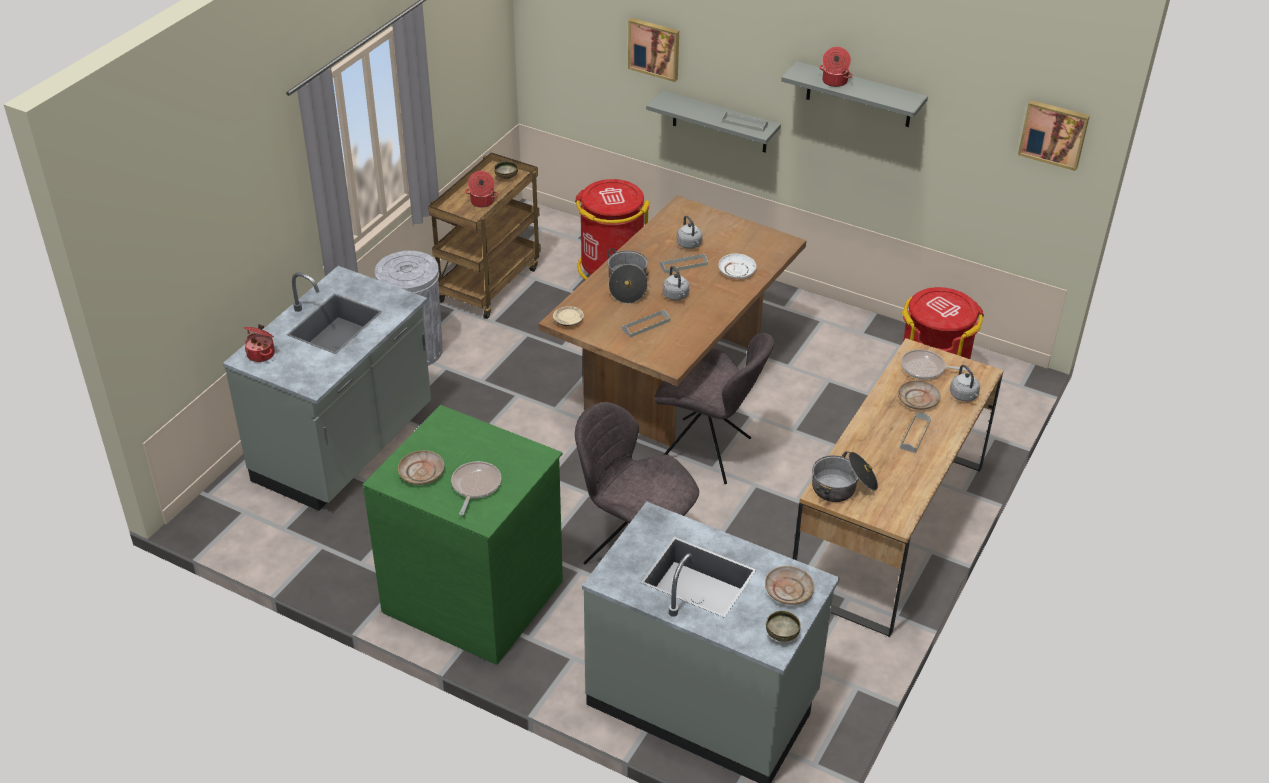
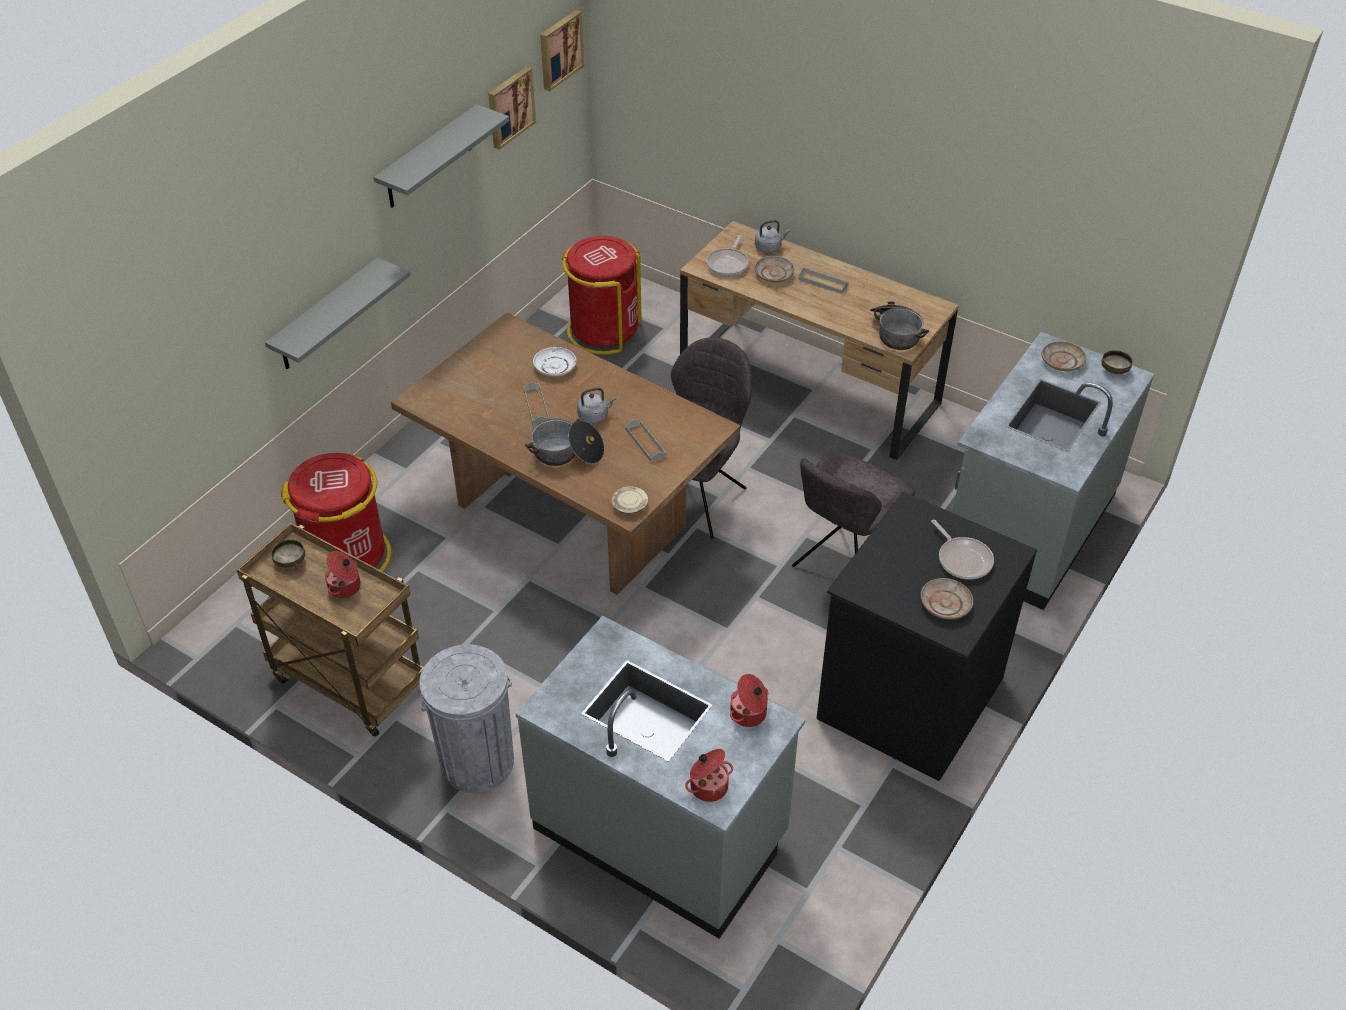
camera: 85 degrees left, 5 degrees up
(474, 594) = (907, 696): green dresser -> black dresser
(475, 486) = (963, 559): frying pan -> frying pan turned 135 degrees counterclockwise
(654, 48) = (243, 304): picture -> picture (509, 107)
(689, 245) = (498, 398): grey kettle -> none
(744, 123) = (369, 283): grey tray -> none
(834, 81) = (430, 156): cooking pot -> cooking pot (749, 714)

